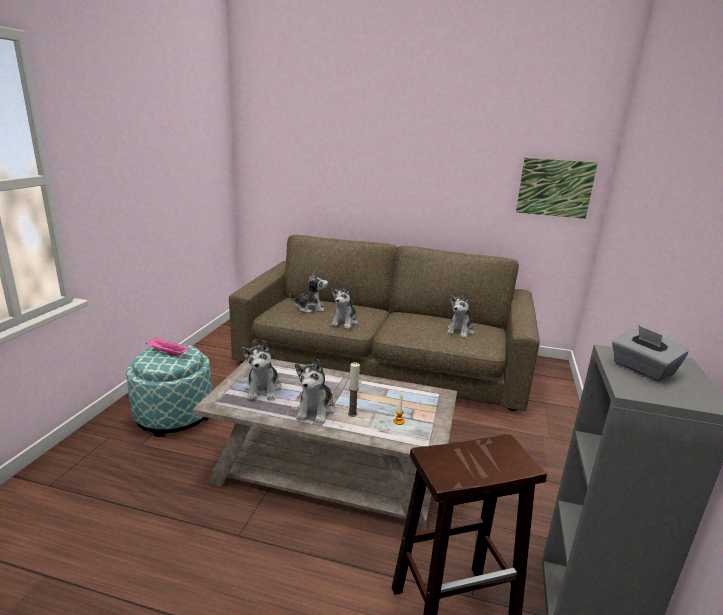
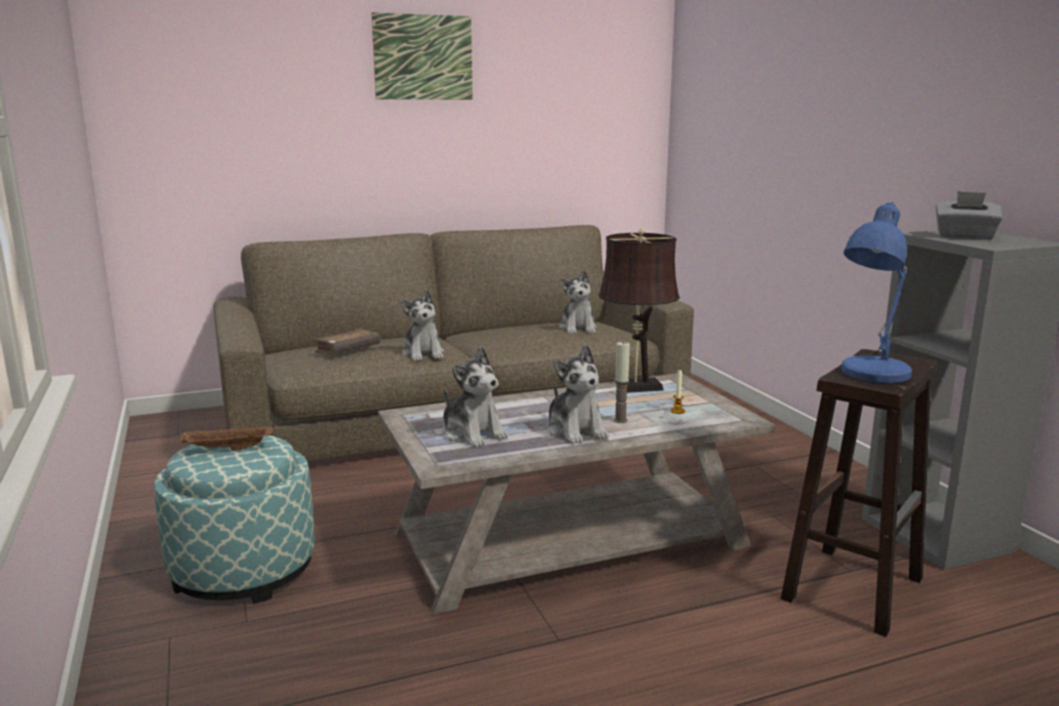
camera: 35 degrees left, 5 degrees down
(167, 353) = (227, 449): pink tray -> brown tray
(309, 308) = (348, 350): plush toy -> brown book
(405, 392) = (635, 388): none -> brown table lamp
(456, 462) = (871, 375): none -> blue table lamp
(555, 188) = (613, 125): picture -> picture (423, 57)

